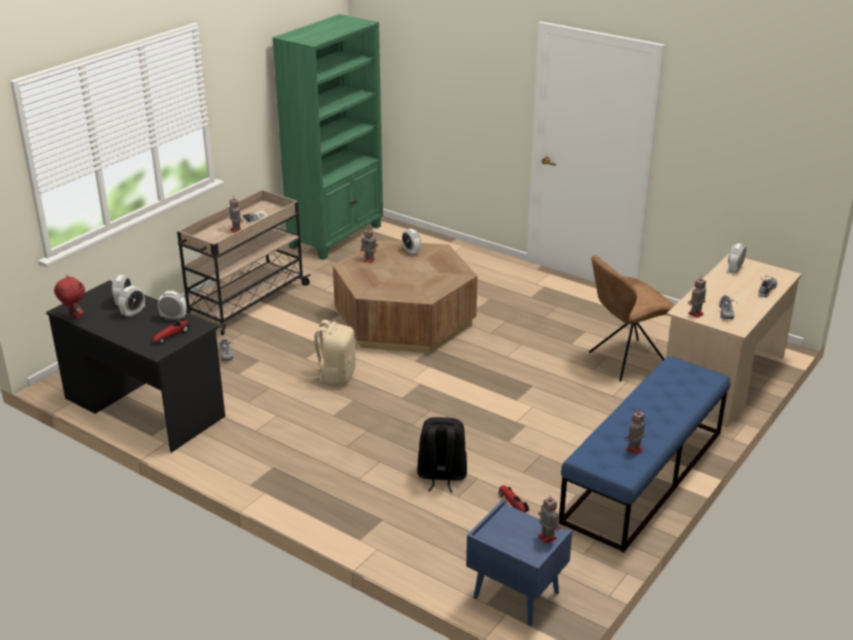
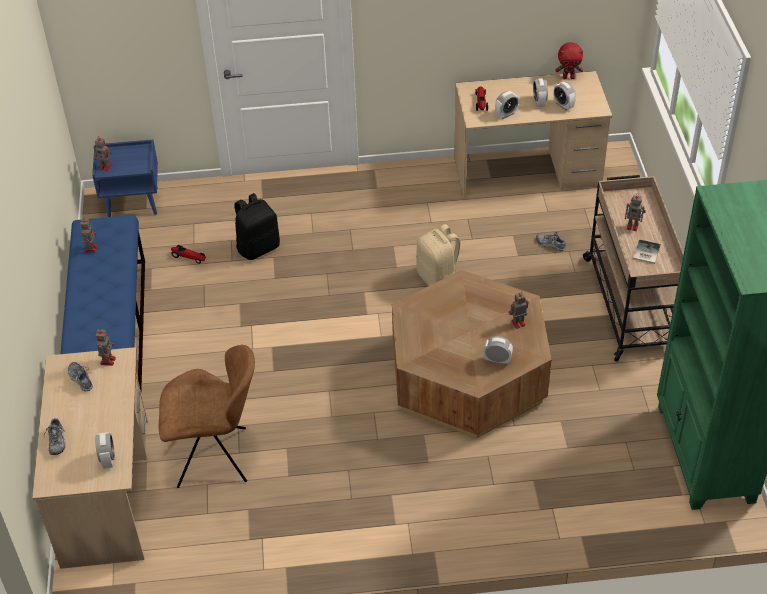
camera: 140 degrees right, 15 degrees up
(144, 407) = (527, 172): black desk -> beige desk
(626, 361) = (216, 457): brown chair -> brown chair turned 60 degrees clockwise

